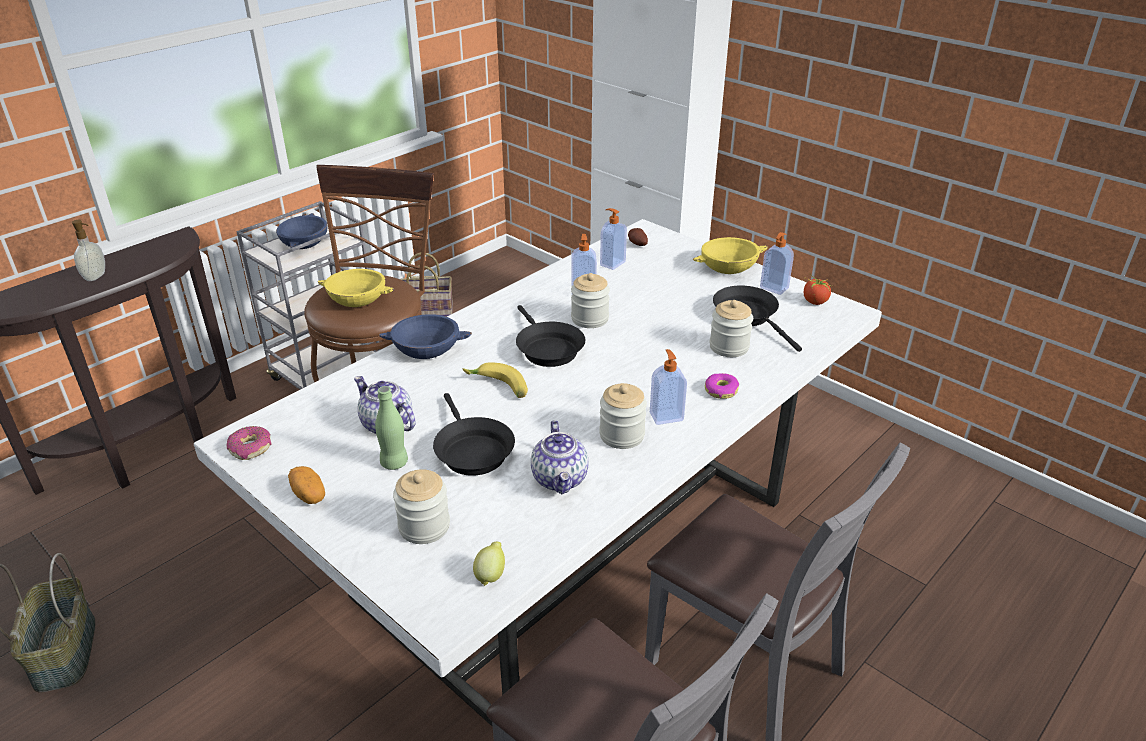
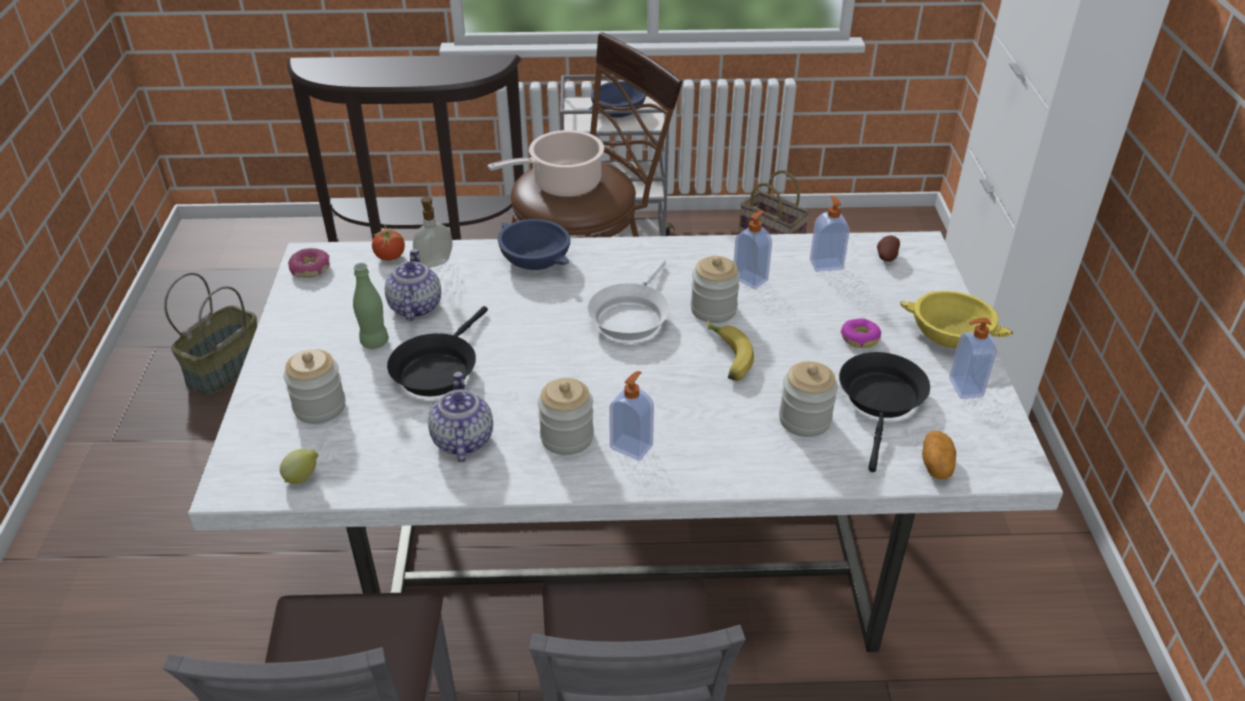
camera: 45 degrees right, 5 degrees up
(96, 277) = (400, 72): soap dispenser -> soap dispenser (435, 263)
(309, 494) = (292, 329): potato -> potato (936, 465)
(356, 300) = (562, 184): yellow bowl -> cooking pot
(497, 388) = (536, 327): banana -> banana (726, 358)
(547, 348) = (630, 316): black frying pan -> white frying pan
(560, 479) = (462, 440): teapot -> teapot turned 135 degrees clockwise
(721, 390) = (722, 457): donut -> donut (859, 338)
(814, 302) = (990, 430): tomato -> tomato (390, 256)

